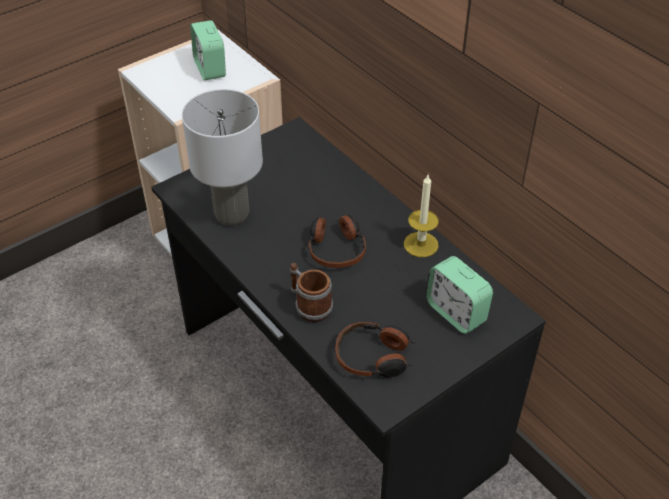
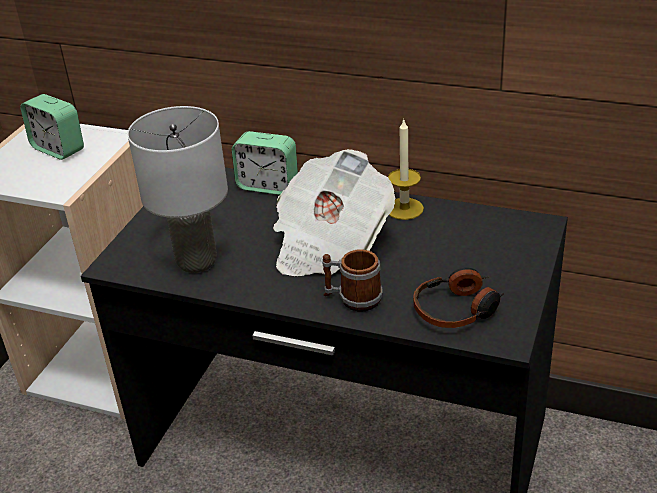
camera: 30 degrees left, 10 degrees down
(336, 247) = (329, 244): headphones -> newspaper
(456, 312) = (490, 244): alarm clock -> alarm clock (268, 186)

